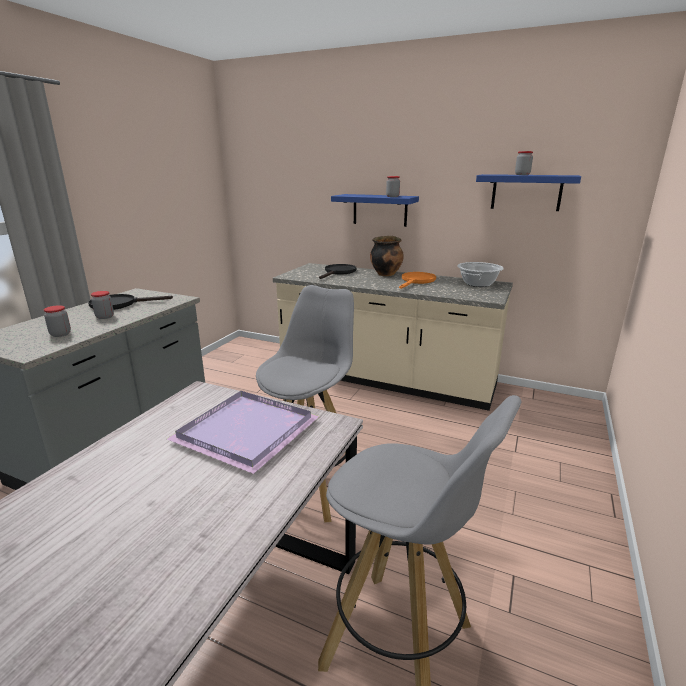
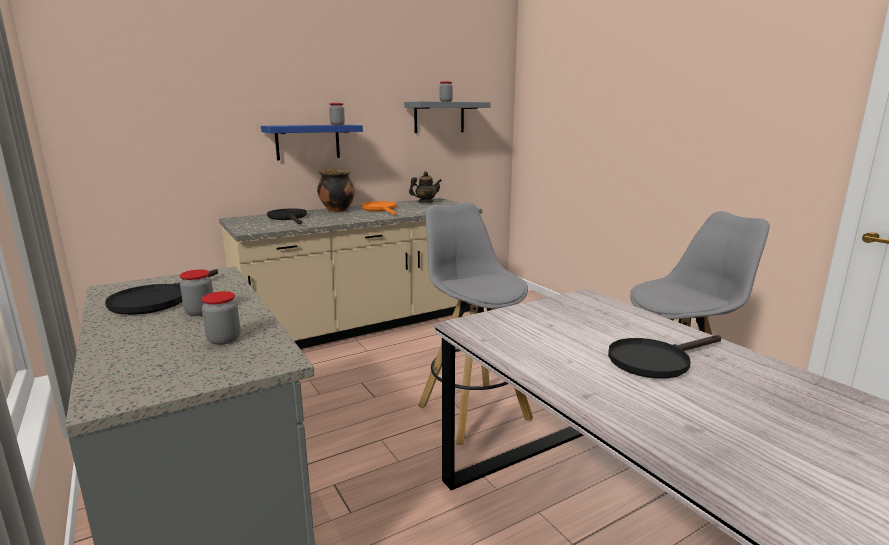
camera: 55 degrees left, 5 degrees down
(169, 500) = (656, 360): none -> black frying pan
(249, 431) = (568, 320): purple tray -> none
(478, 284) = (425, 202): cooking pot -> teapot
(526, 192) = (439, 117): blue shelf -> grey shelf

